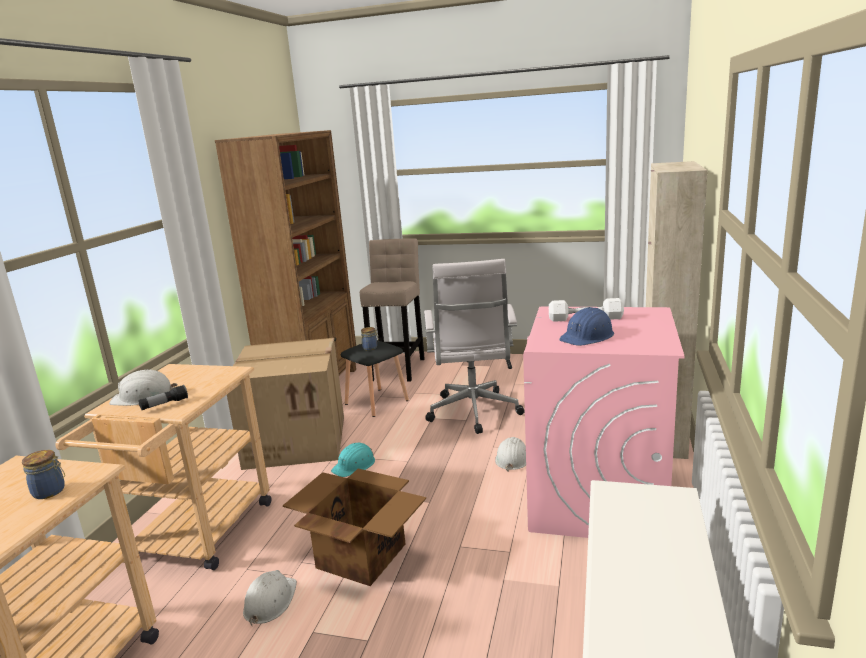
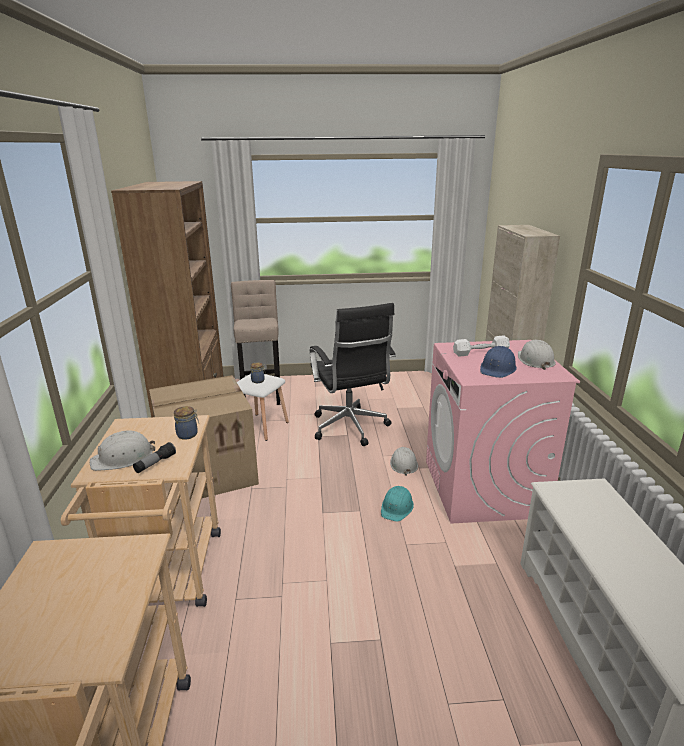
camera: 20 degrees left, 5 degrees up
(50, 492) = (117, 575): jar -> jar (188, 434)
(270, 601) = (276, 624): white hard hat -> white hard hat (535, 360)
(354, 465) = (276, 487): turquoise hard hat -> turquoise hard hat (397, 507)
(360, 555) = (330, 567): cardboard box -> none
(377, 402) = (261, 426): black stool -> white stool
(474, 413) = (350, 428): white office chair -> black office chair

